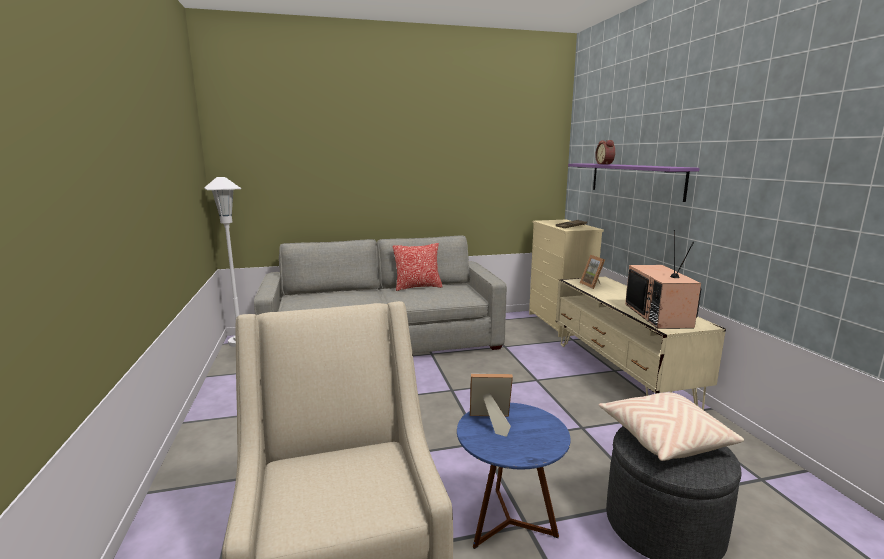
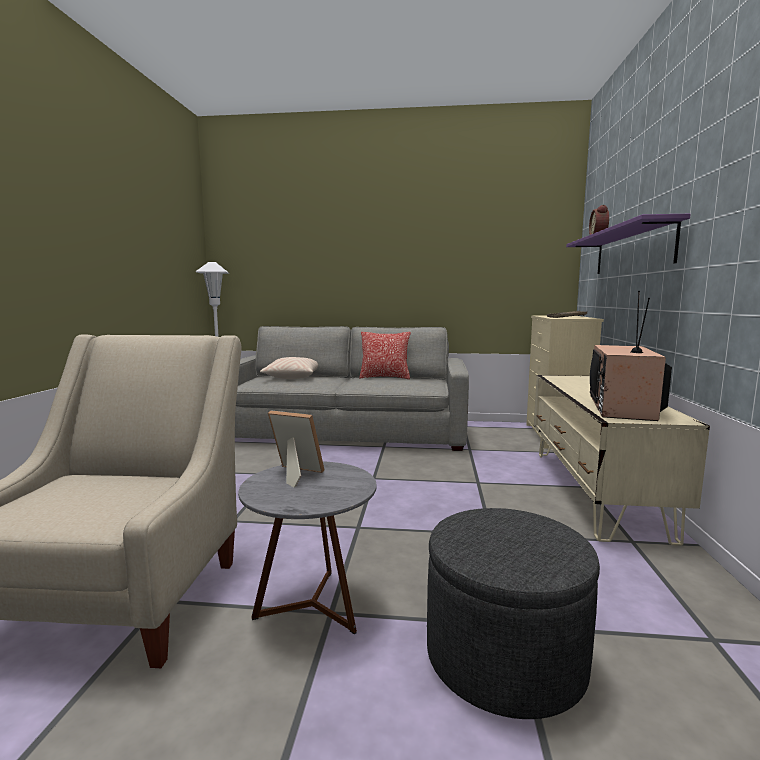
camera: 20 degrees right, 5 degrees down
(508, 524) = (312, 606): blue side table -> grey side table
(593, 285) = (573, 381): picture frame -> none
(664, 438) = (505, 527): beige pillow -> beige pillow (292, 377)

